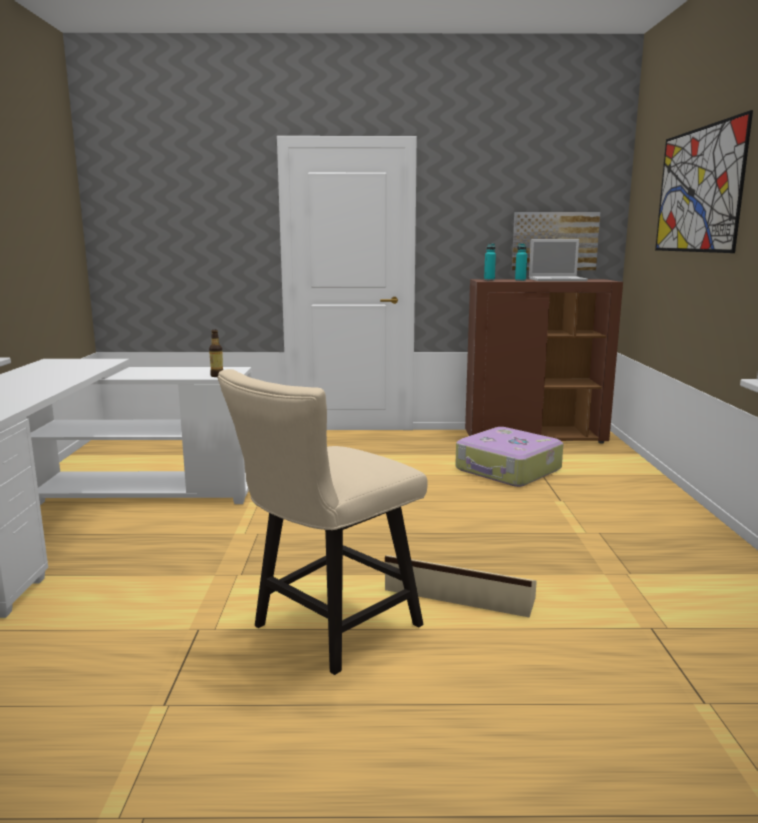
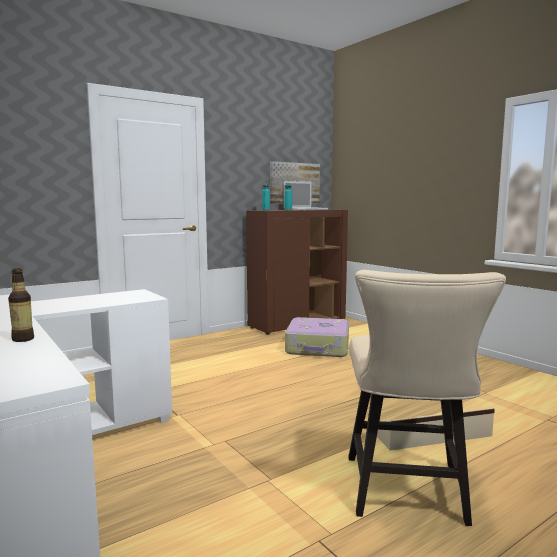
camera: 35 degrees left, 5 degrees down
(217, 376) = (139, 299): bottle -> bottle (23, 339)
(698, 190) = (413, 149): picture -> none

